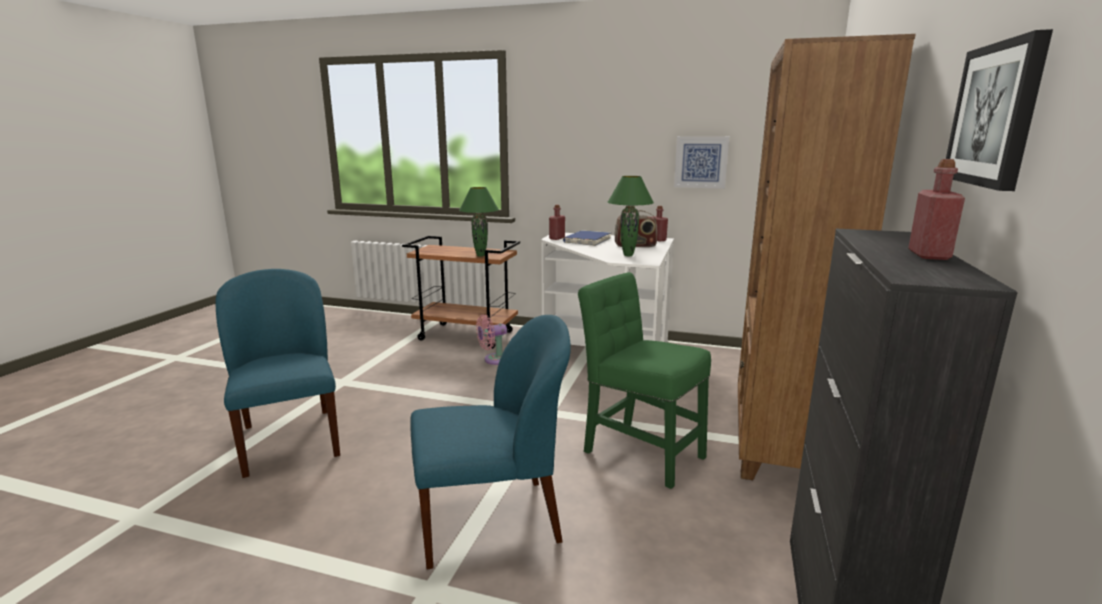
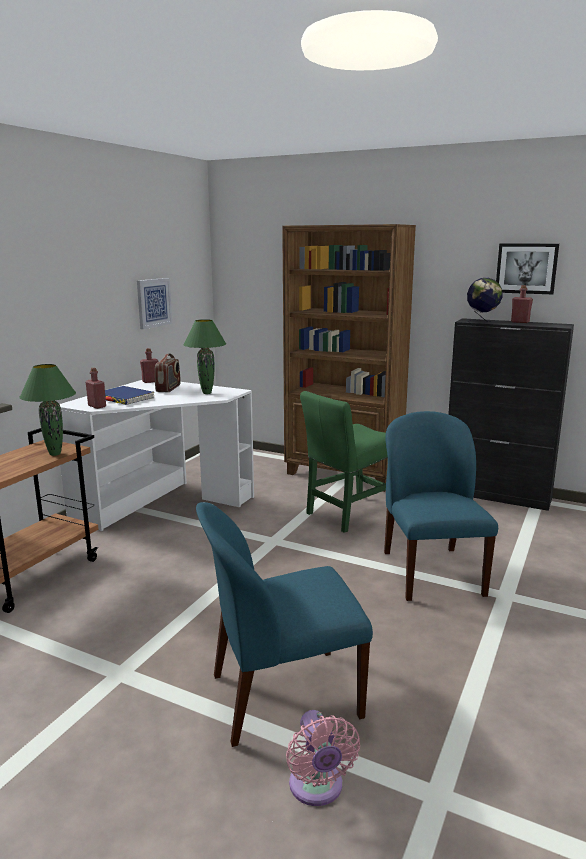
camera: 80 degrees left, 0 degrees up
(494, 360) = (131, 560): pink fan -> pink fan (317, 788)
(872, 237) = (482, 321): none -> globe

